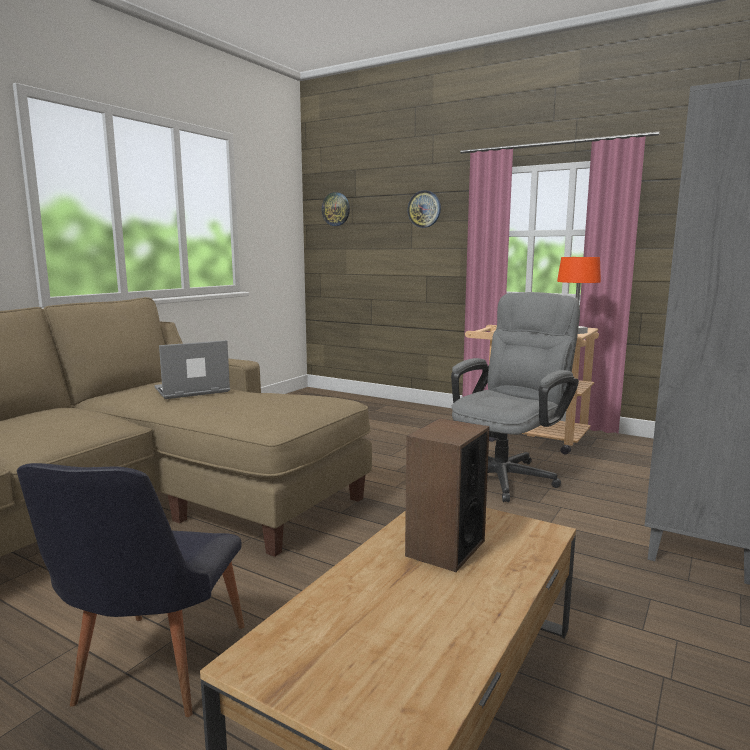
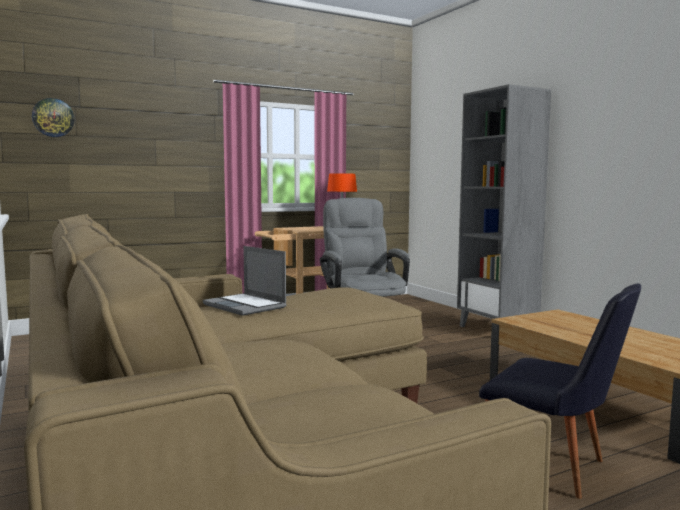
camera: 60 degrees left, 5 degrees down
(191, 391) = (246, 306): laptop -> laptop turned 45 degrees counterclockwise
(424, 209) = (170, 128): wall clock -> none
(445, 548) = (570, 327): speaker -> none

